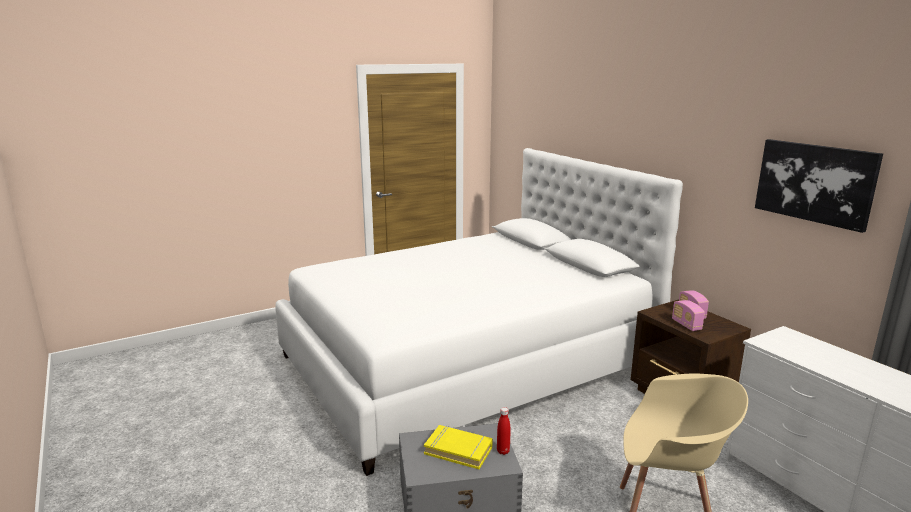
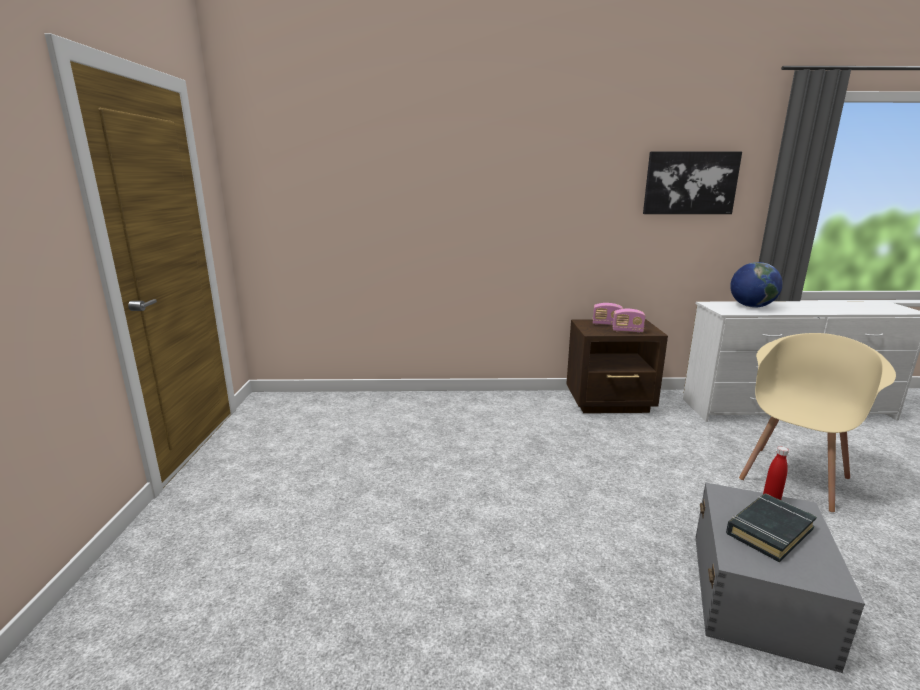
camera: 60 degrees left, 0 degrees up
(458, 450) = (769, 531): yellow book -> black book
(468, 362) = (451, 479): white bed -> none
(821, 354) = (751, 306): none -> globe

